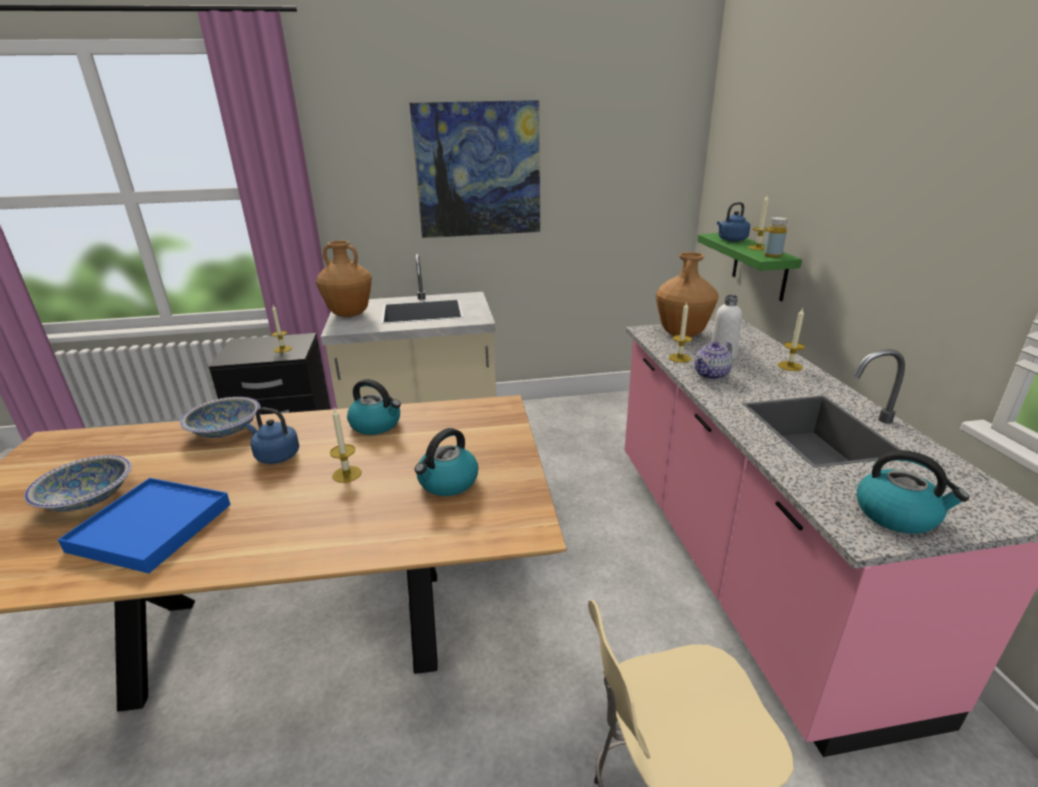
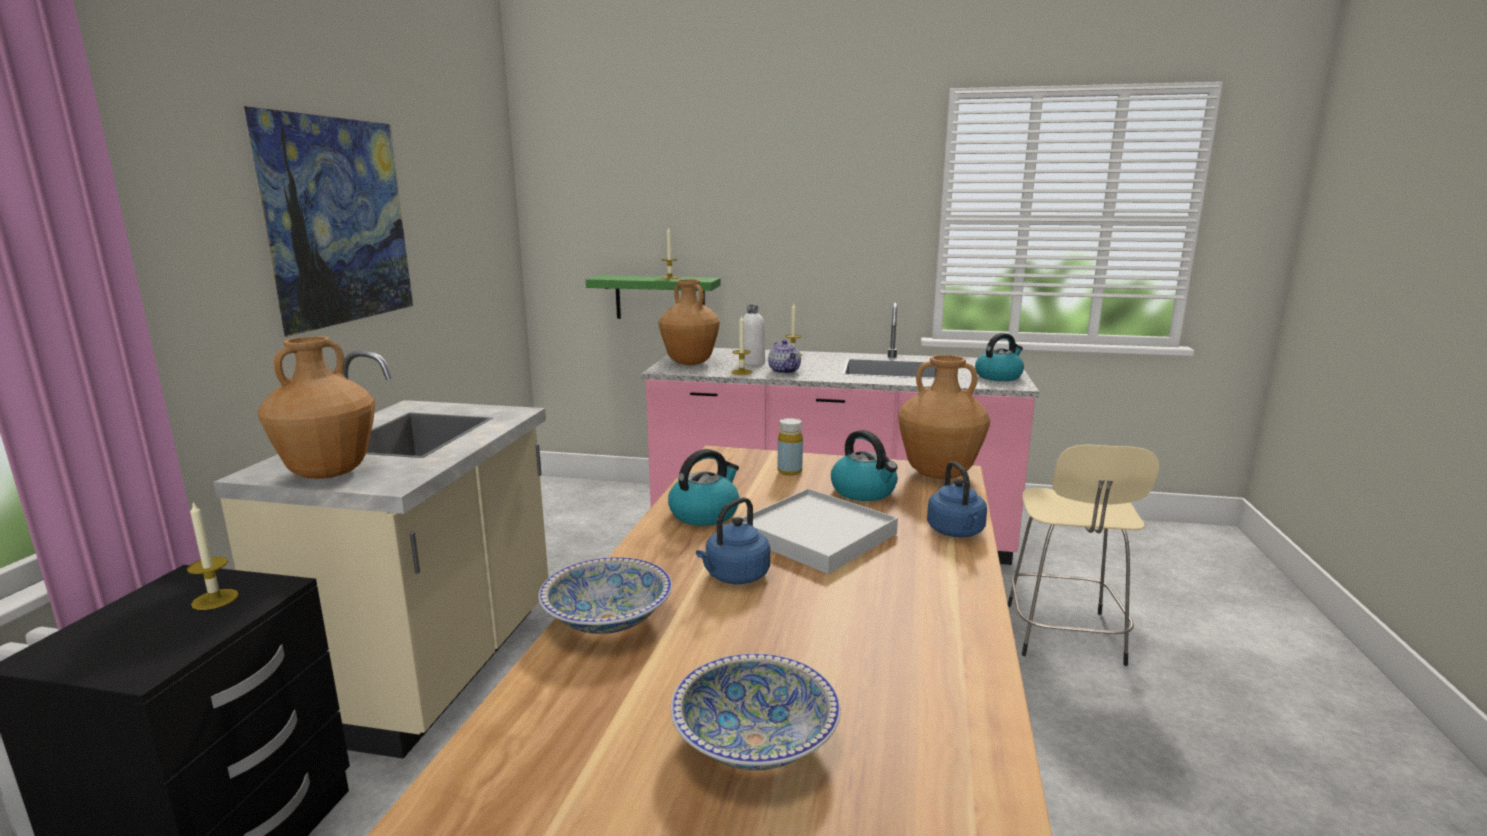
camera: 70 degrees left, 10 degrees down
(151, 527) = (875, 662): blue tray -> none
(347, 474) = (816, 535): candle -> white tray
(516, 519) = (938, 474): none -> brown vase
(731, 240) = (629, 277): blue kettle -> blue kettle (956, 532)
(772, 255) = (699, 279): yellow bottle -> yellow bottle (789, 471)

